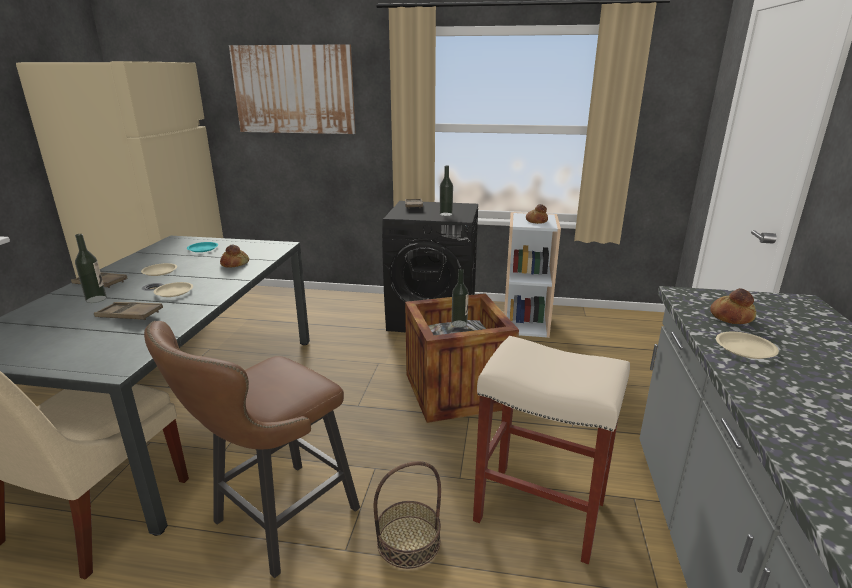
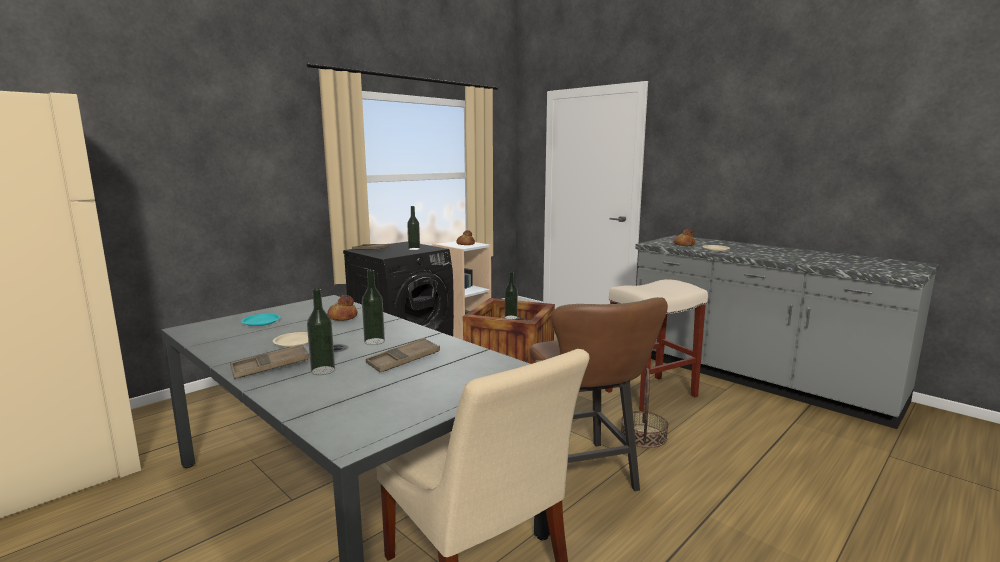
camera: 55 degrees left, 10 degrees down
(173, 292) = (374, 341): beige plate -> bottle
(294, 90) = (204, 144): picture -> none

